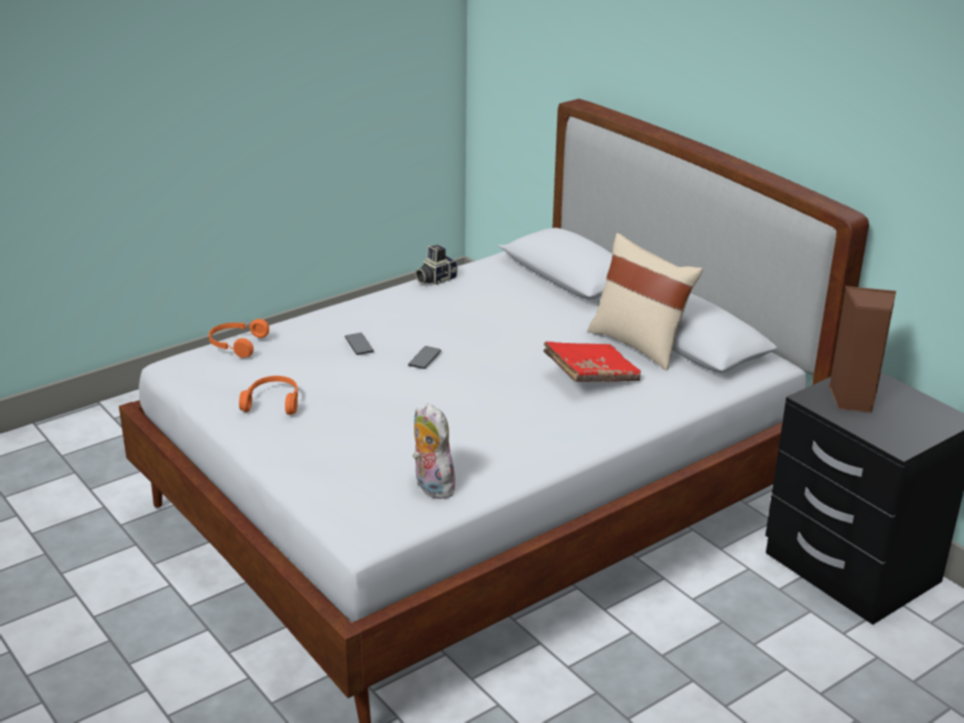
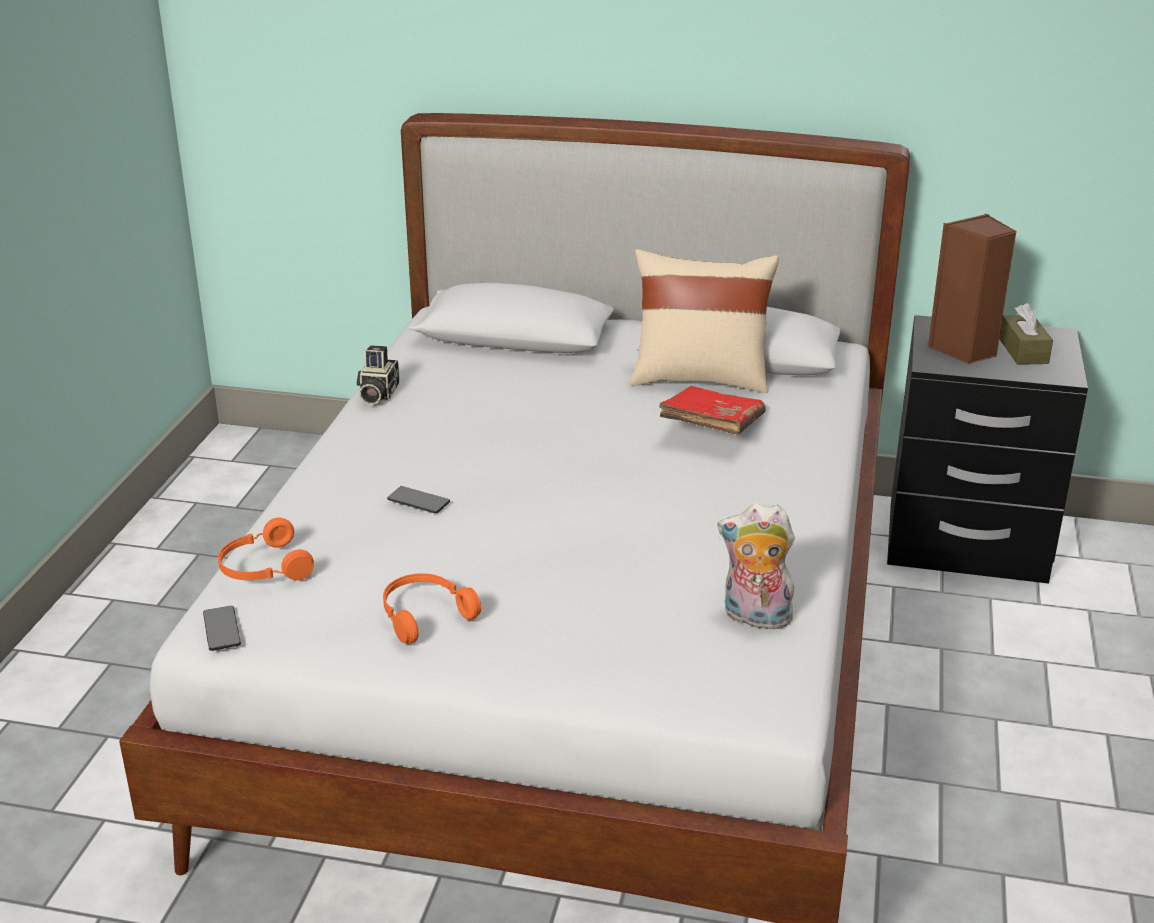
camera: 40 degrees left, 0 degrees up
(424, 358) = (518, 483): phone -> phone (221, 629)
(900, 418) = (1023, 351): none -> brown tissue box

